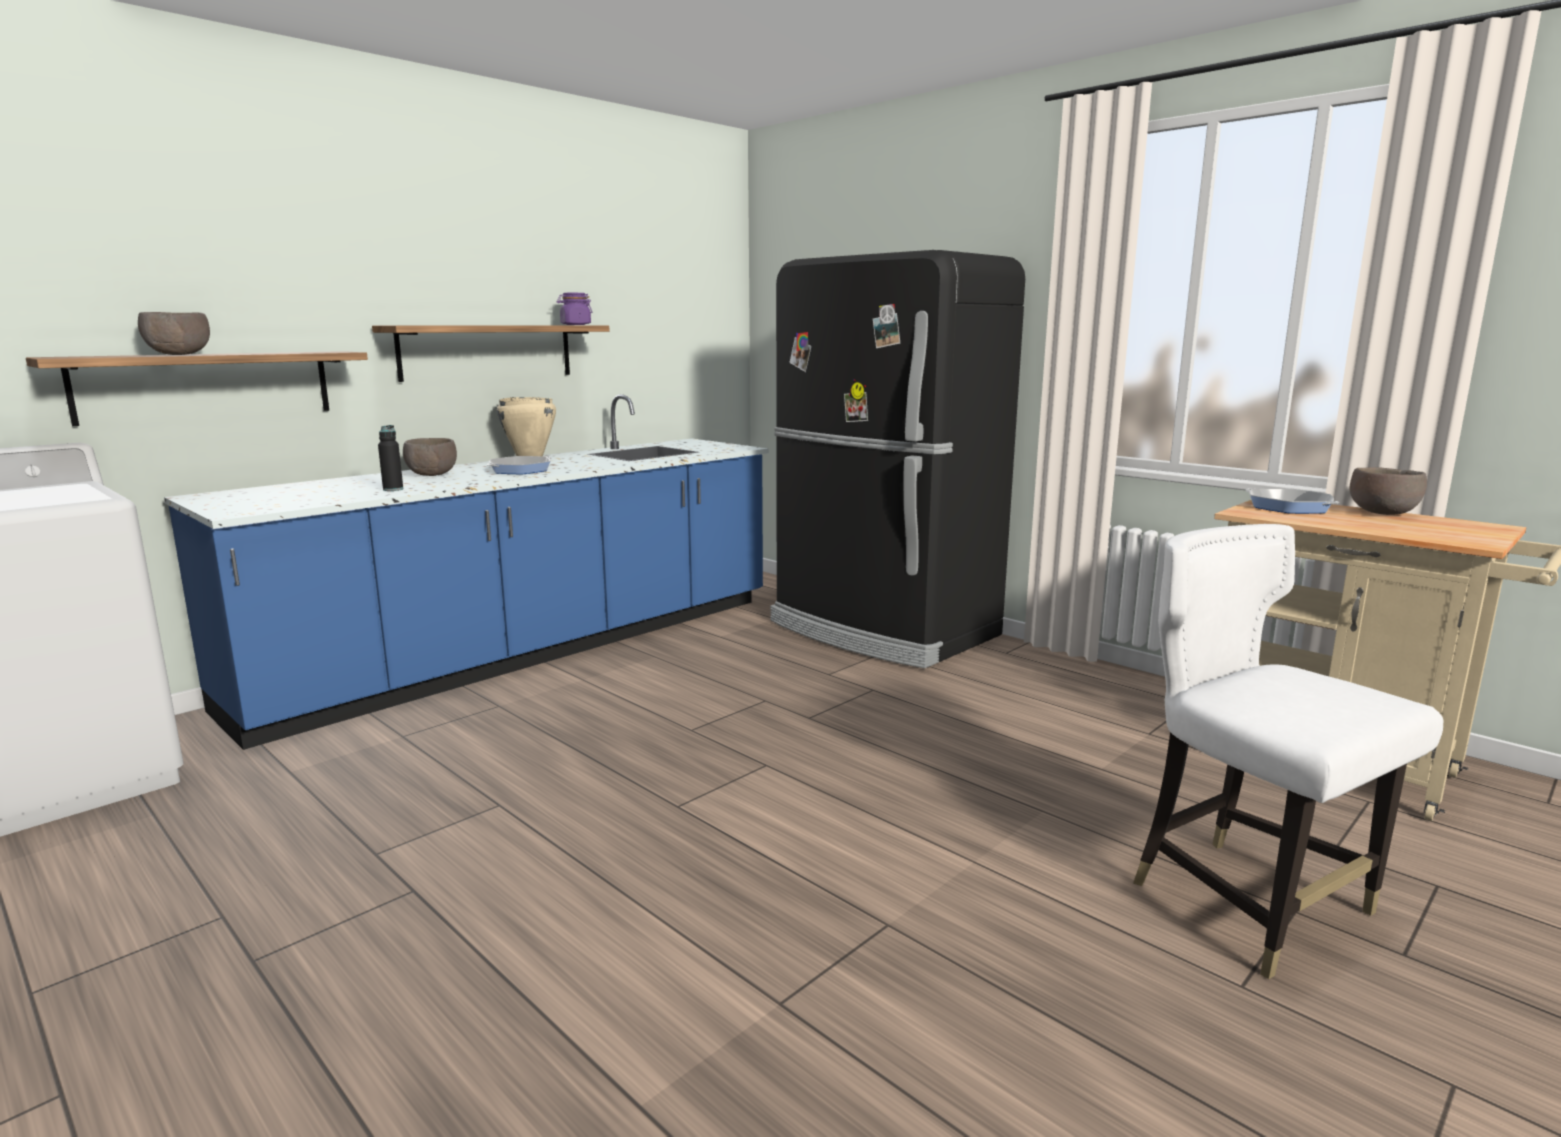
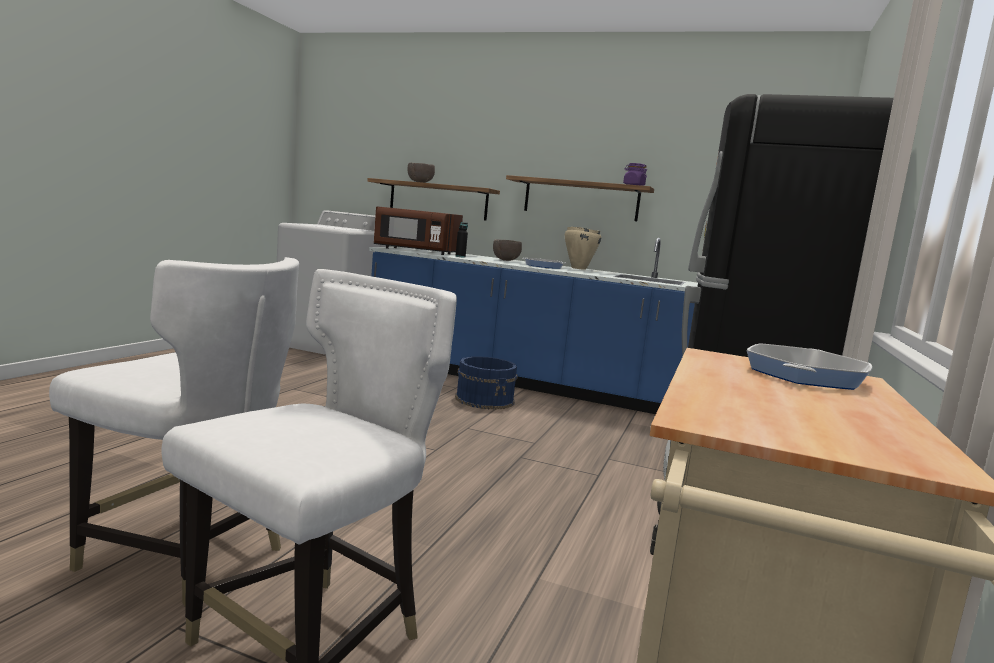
camera: 65 degrees right, 5 degrees down
(292, 502) = (415, 251): none -> brown microwave
(578, 696) = (485, 400): none -> blue bucket
(1080, 984) = (185, 555): none -> white chair
(1383, 514) = (876, 411): brown bowl -> none

